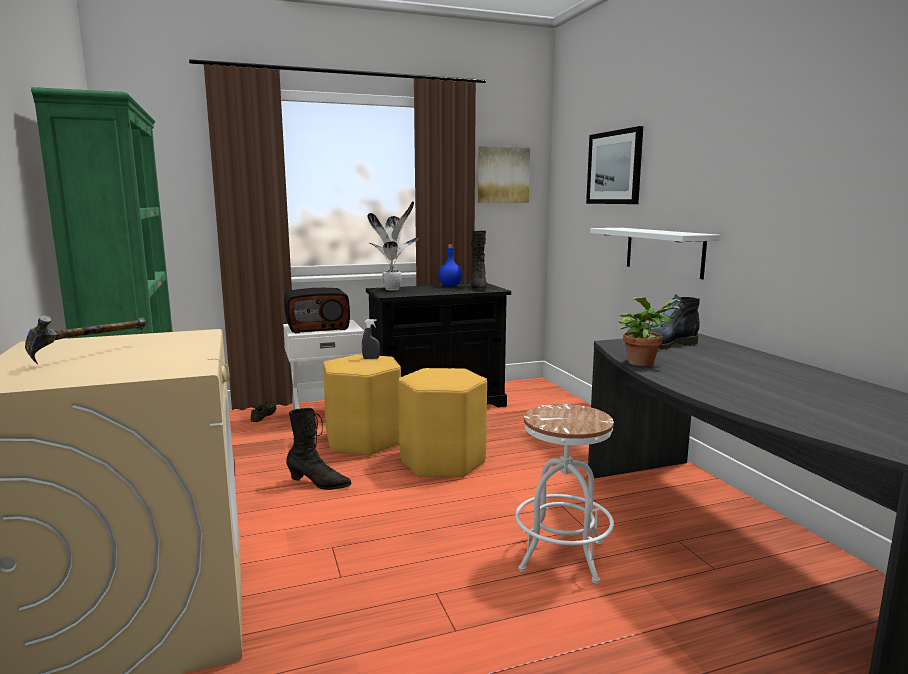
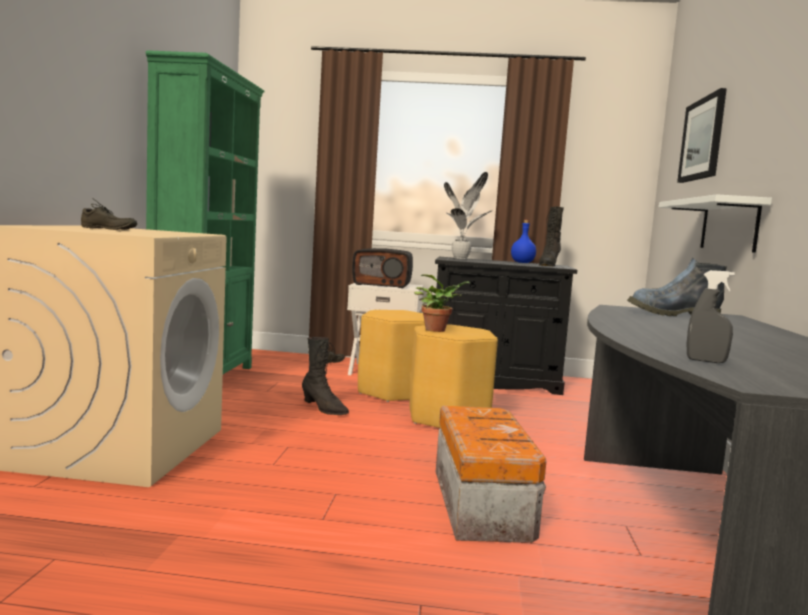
camera: 25 degrees right, 5 degrees down
(90, 356) = (107, 229): hammer -> grey shoe
(371, 358) = (411, 313): grey spray bottle -> grey spray bottle (706, 361)
(503, 175) = (601, 156): picture -> none
(562, 556) = (482, 502): white stool -> storage box
(643, 362) = (613, 317): potted plant -> potted plant (438, 330)

